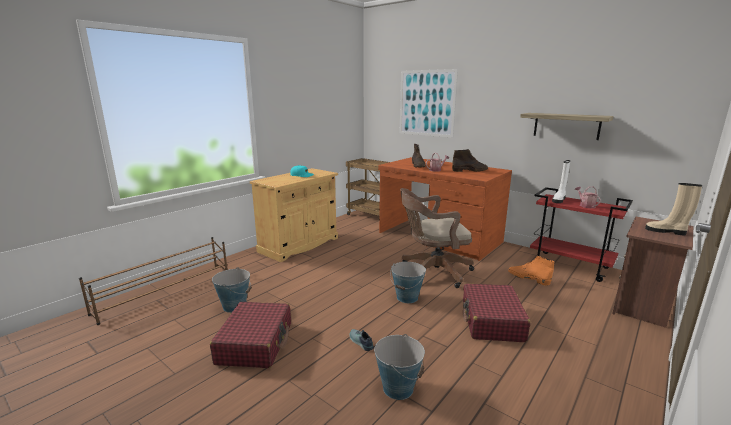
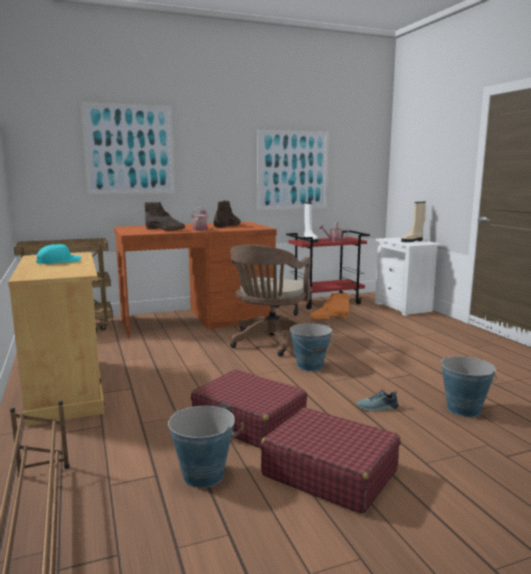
camera: 60 degrees left, 5 degrees down
(492, 321) = (385, 349): red suitcase -> red suitcase (249, 422)
(566, 126) = (293, 170): shelf -> picture
(642, 308) = (404, 307): brown nightstand -> white nightstand

